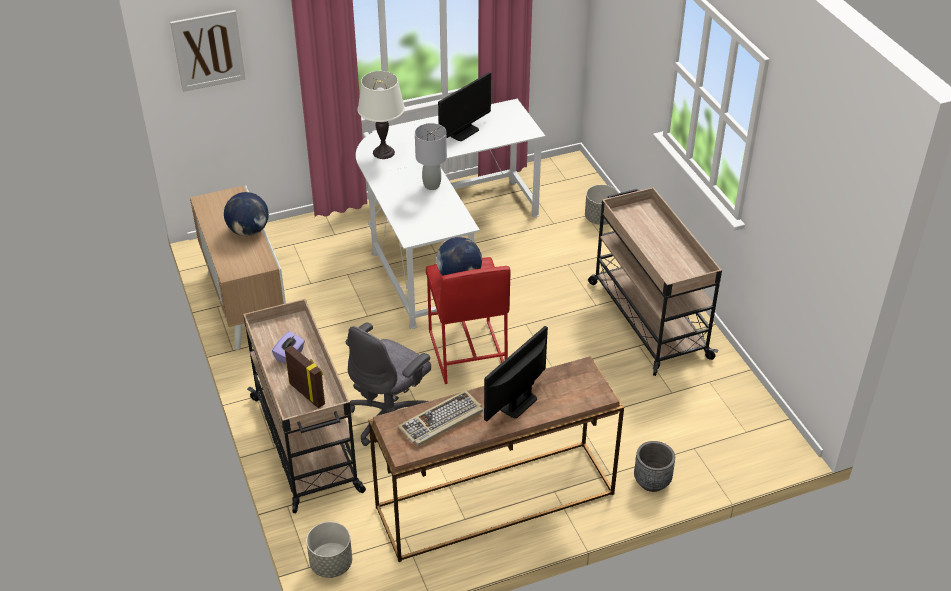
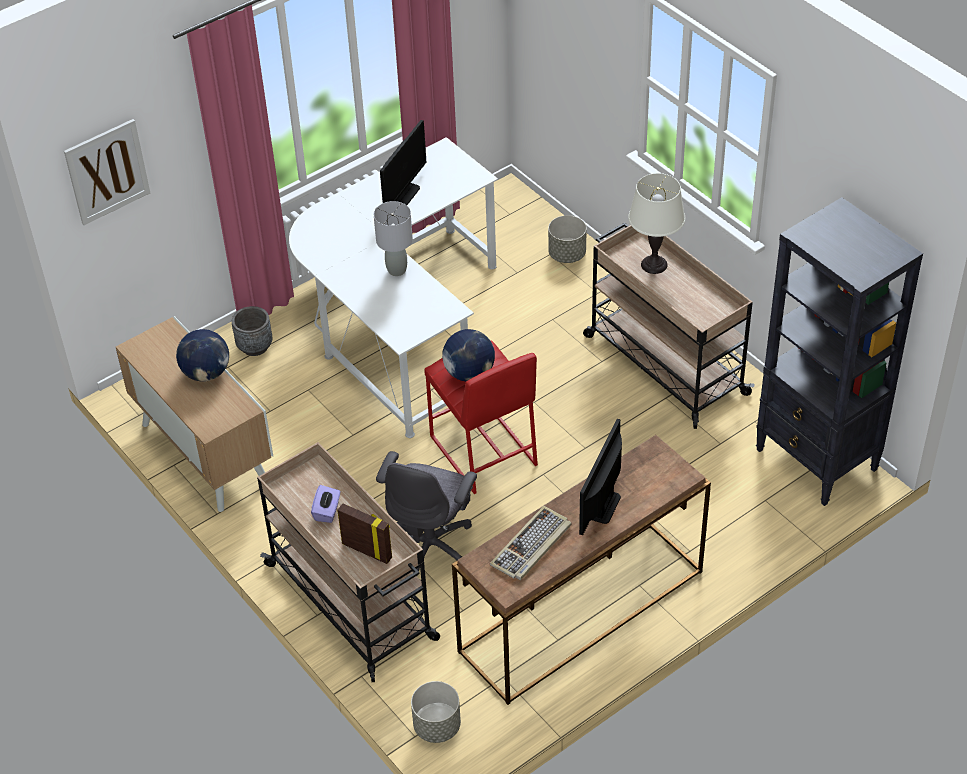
camera: 15 degrees left, 5 degrees up
(383, 152) = (323, 240): white table lamp -> white table lamp (654, 264)
(652, 481) = (735, 548): grey planter -> grey planter (255, 347)
(753, 426) = (817, 460): none -> black bookcase

